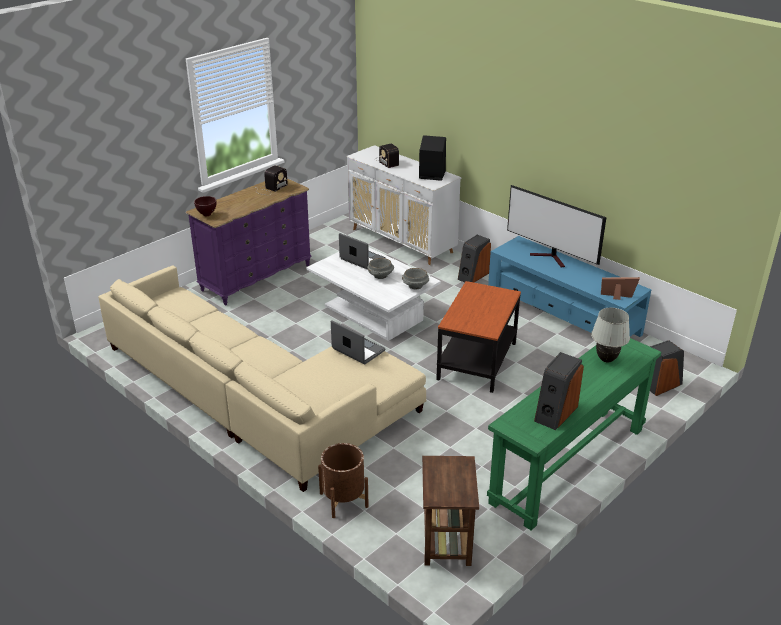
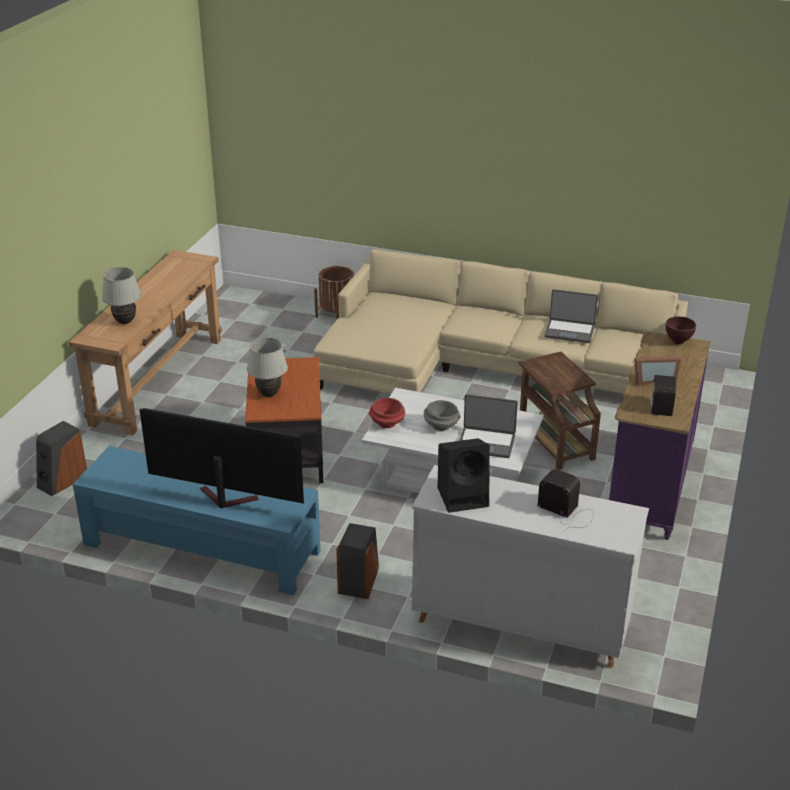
camera: 155 degrees right, 0 degrees up
(357, 350) = (393, 346): laptop -> laptop (569, 331)
(415, 286) = (387, 423): grey bowl -> red bowl
(446, 536) = (244, 316): brown side table -> brown side table (554, 442)
(495, 305) = (268, 394): none -> white table lamp
(555, 413) = (165, 274): speaker -> none
(568, 465) = (158, 380): green console table -> brown console table
(618, 297) = (119, 459): picture frame -> picture frame (652, 379)

